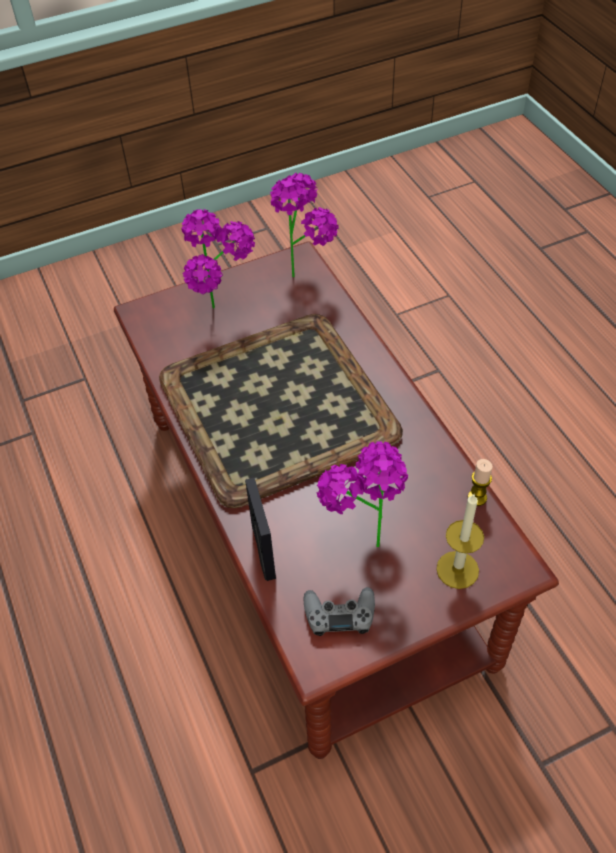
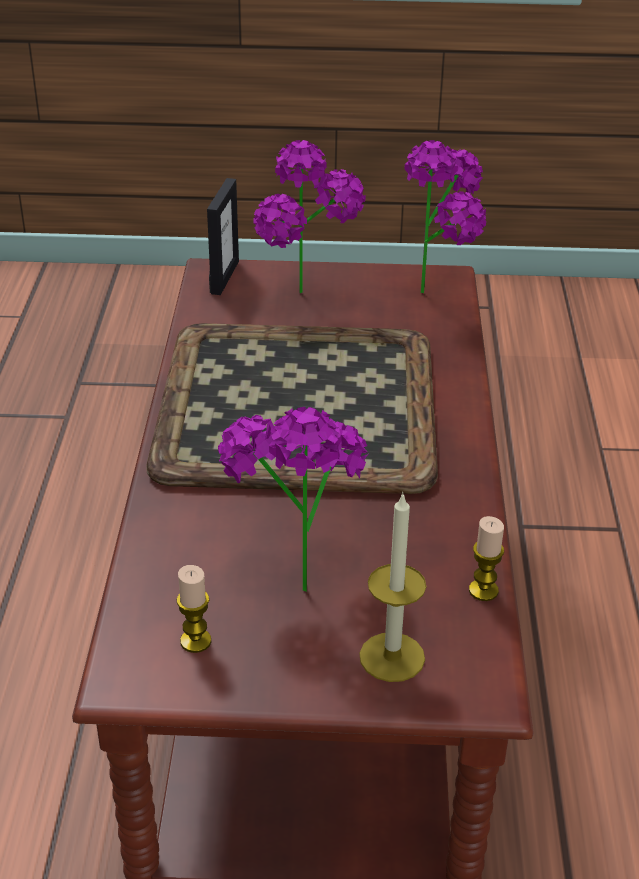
camera: 25 degrees right, 15 degrees down
(263, 552) = (156, 540): picture frame -> picture frame (224, 277)
(339, 615) = (195, 641): grey game controller -> candle

